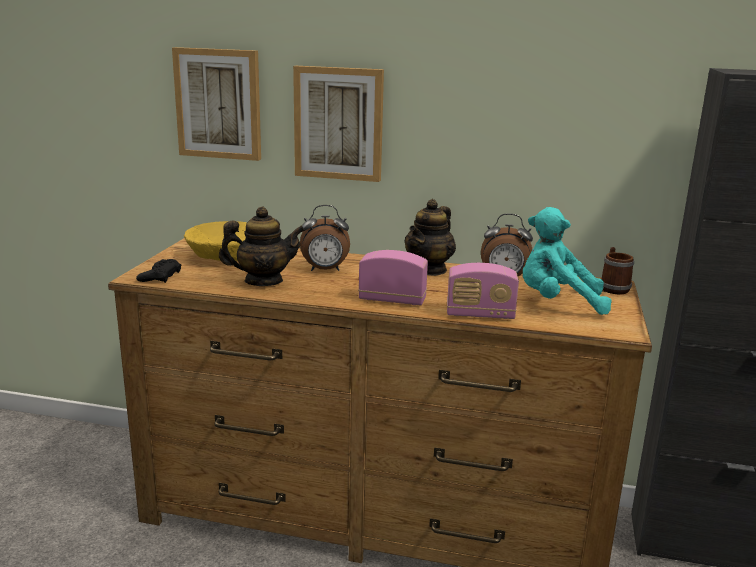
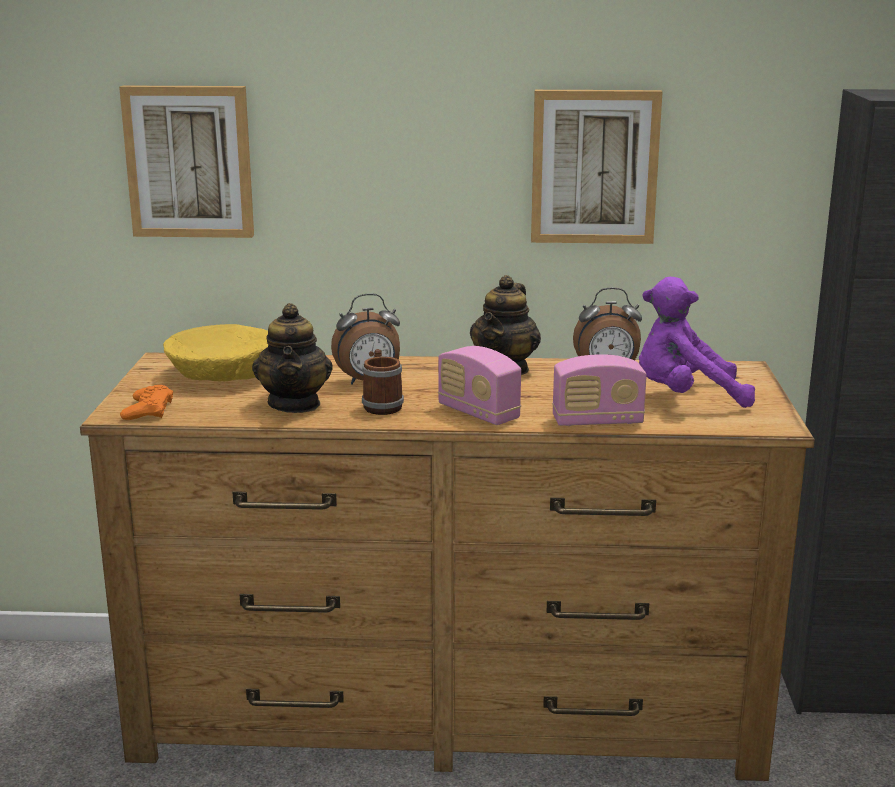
camera: 10 degrees left, 0 degrees up
(160, 276) = (148, 410): black game controller -> orange game controller
(263, 281) = (295, 404): teapot -> teapot turned 105 degrees clockwise
(339, 123) = (365, 180): picture -> picture (594, 166)
(392, 300) = (478, 413): radio -> radio turned 135 degrees counterclockwise
(557, 303) = (685, 398): turquoise plush toy -> purple plush toy
(613, 287) = (744, 372): mug -> mug (381, 405)

